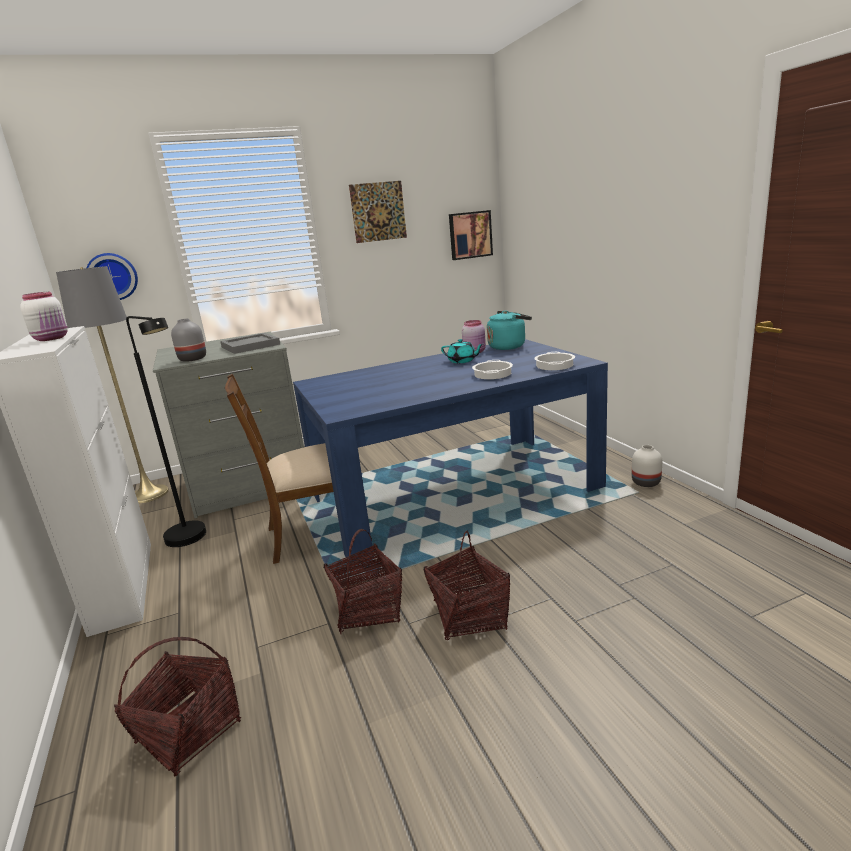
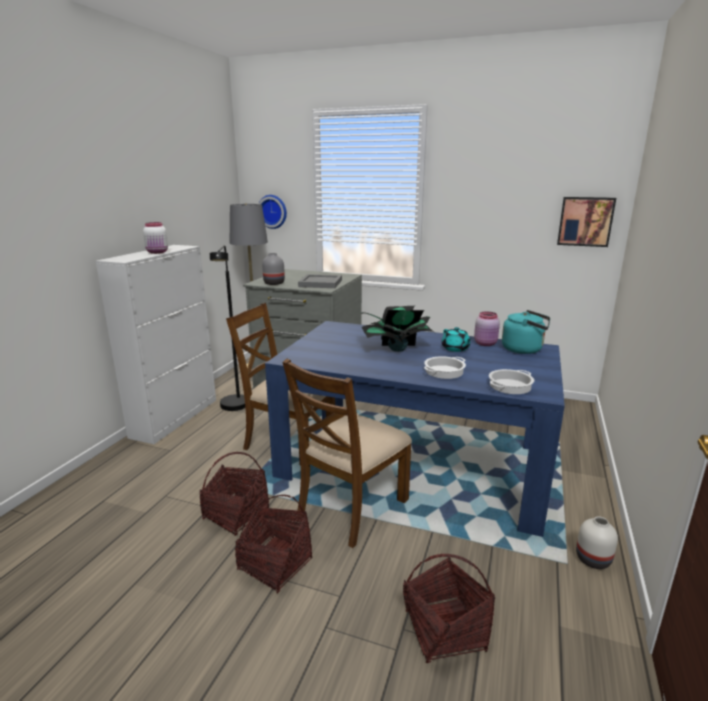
camera: 40 degrees right, 0 degrees up
(189, 732) = (84, 521): basket -> basket (445, 631)
(378, 211) = (485, 186): picture -> none
(418, 376) = (396, 349): none -> potted plant
(459, 544) = (351, 508): none -> brown chair

